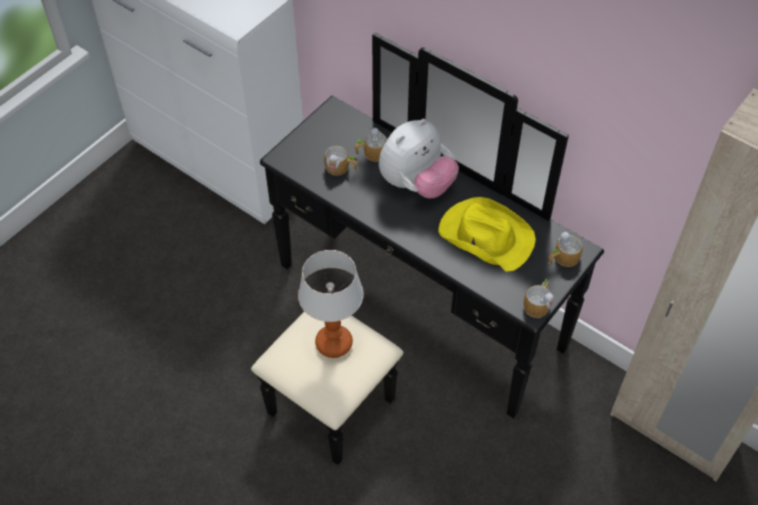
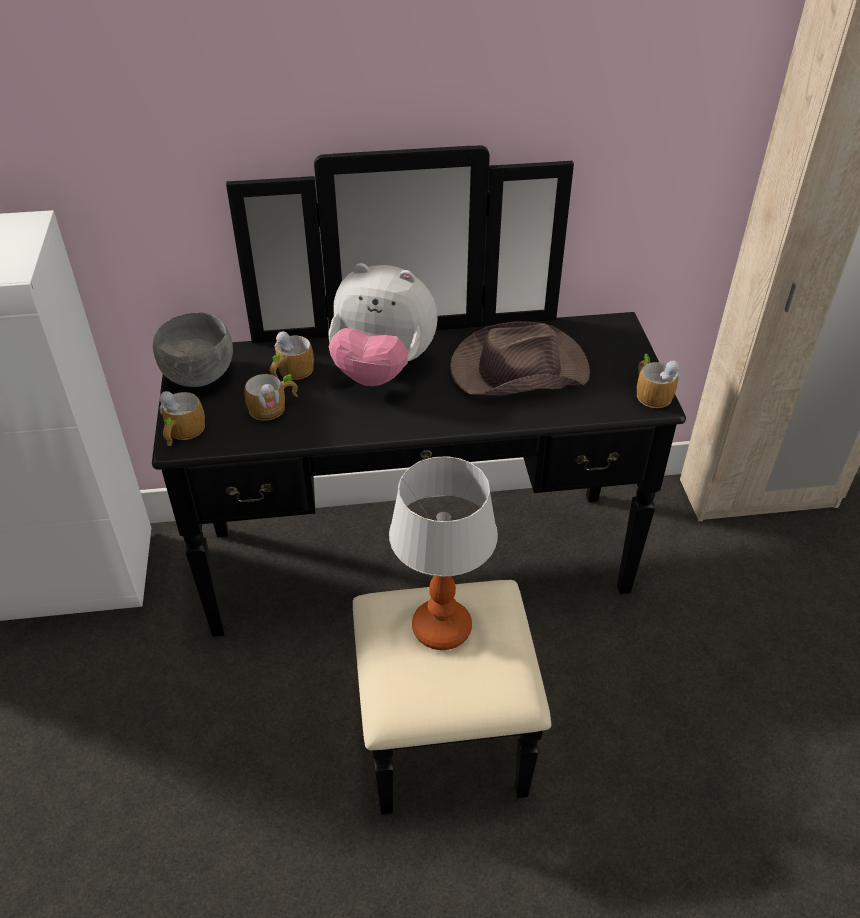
camera: 45 degrees left, 10 degrees down
(328, 125) = (201, 376): none -> grey bowl
(416, 184) = (382, 369): plush toy -> plush toy turned 105 degrees clockwise
(485, 236) = (517, 369): yellow hat -> brown hat
(562, 258) = (614, 341): mug -> mug (182, 432)

